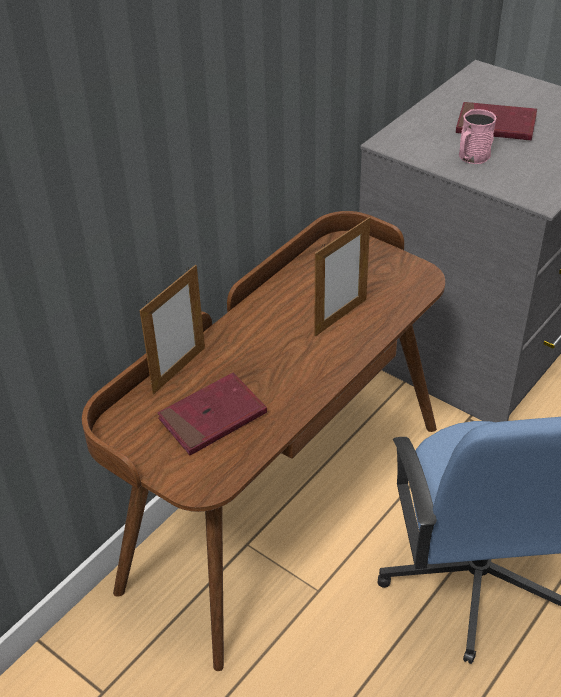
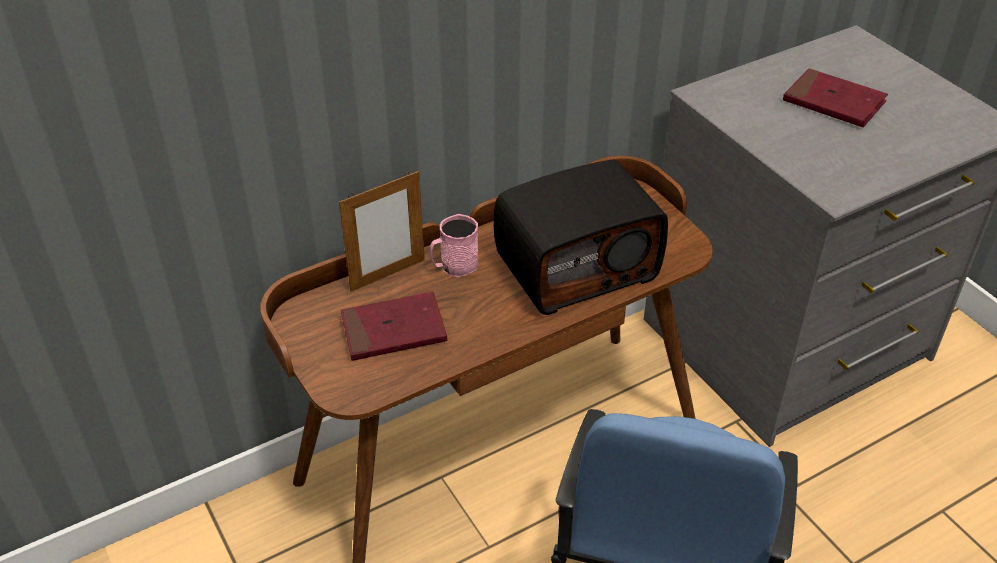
camera: 20 degrees right, 0 degrees up
(340, 317) = (576, 266): picture frame -> radio
(471, 157) = (784, 131): pink mug -> pink mug (454, 266)

